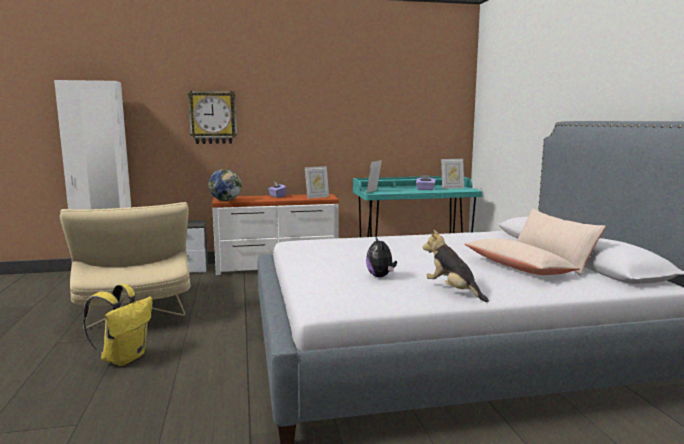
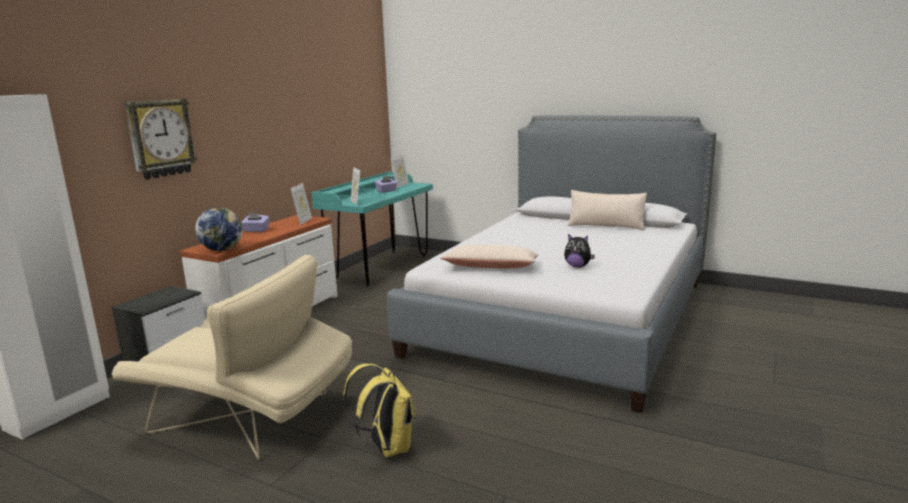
camera: 50 degrees left, 5 degrees up
(453, 291) = (634, 260): plush toy -> none
(517, 268) = (609, 236): beige pillow -> beige pillow (490, 267)

